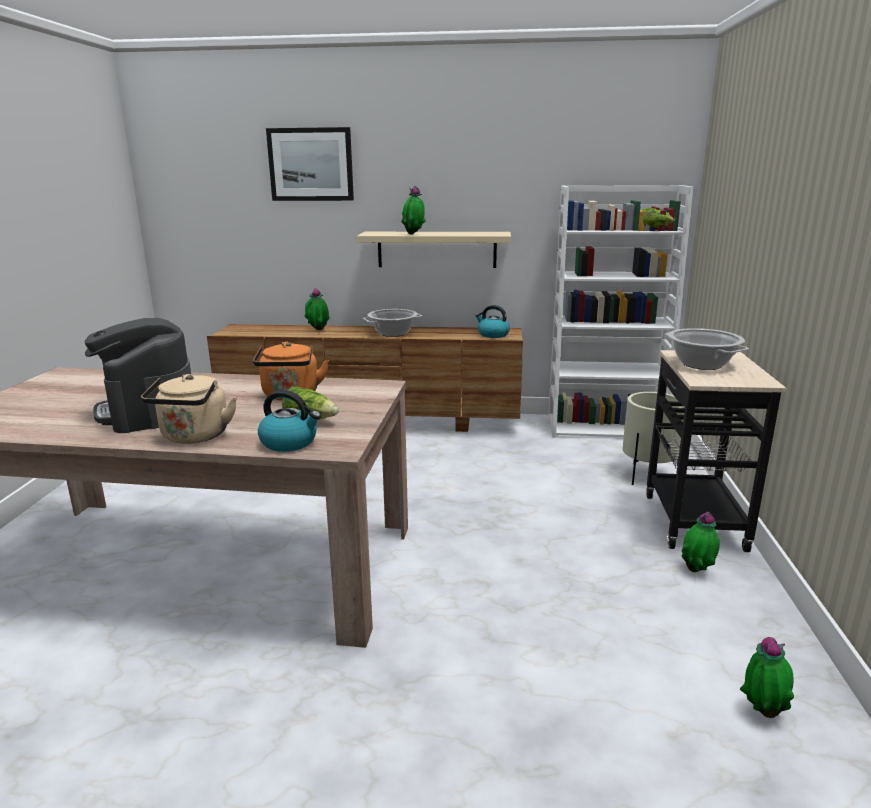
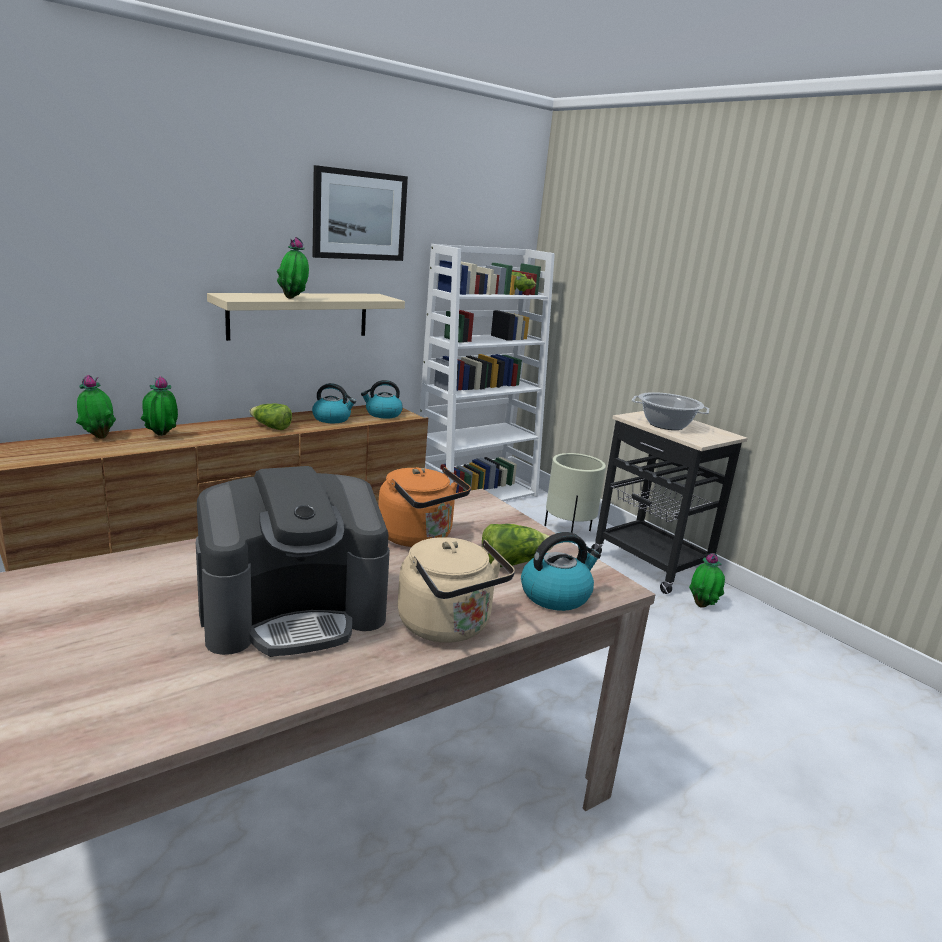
camera: 45 degrees left, 0 degrees up
(148, 410) = (293, 612): coffee machine -> coffee machine turned 45 degrees counterclockwise
(311, 164) = (125, 194): picture -> picture (359, 215)
(393, 333) = (271, 427): cooking pot -> lettuce
(446, 333) = (332, 419): none -> kettle
(762, 711) = (859, 692): potted plant -> potted plant (98, 437)

